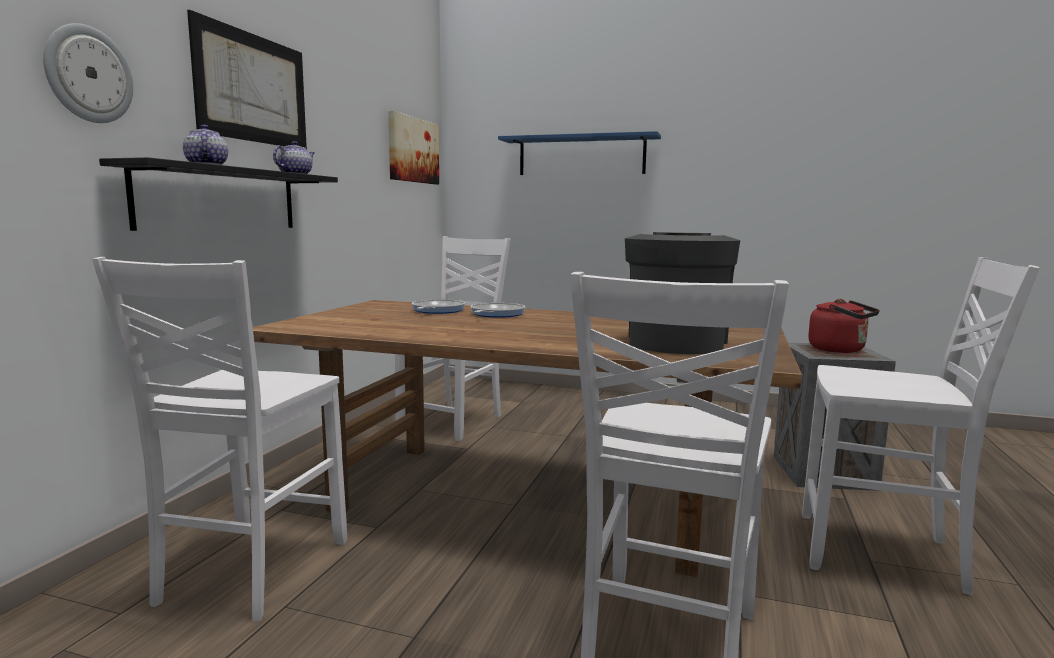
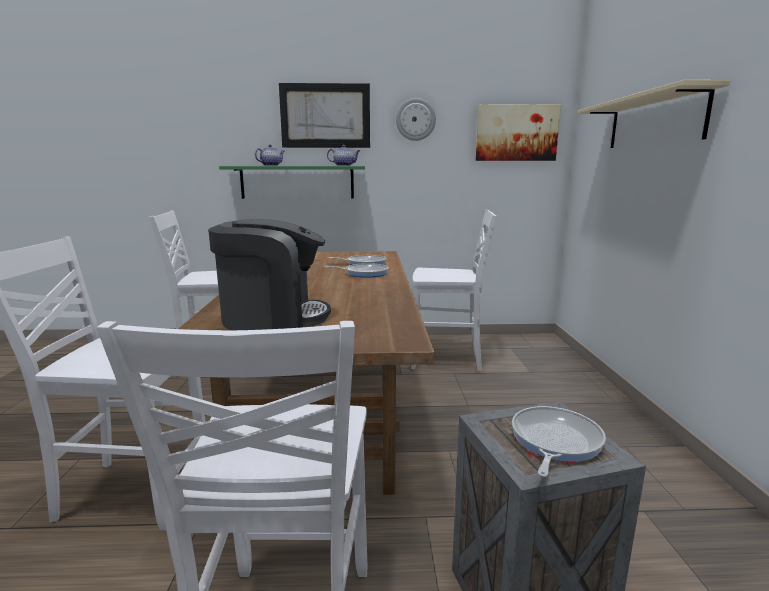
camera: 70 degrees right, 5 degrees up
(88, 74) = (223, 129): wall clock -> wall clock (415, 119)
(221, 199) = (297, 182): black shelf -> green shelf
(581, 156) = (654, 121): blue shelf -> beige shelf
(840, 350) = (554, 442): red kettle -> frying pan

